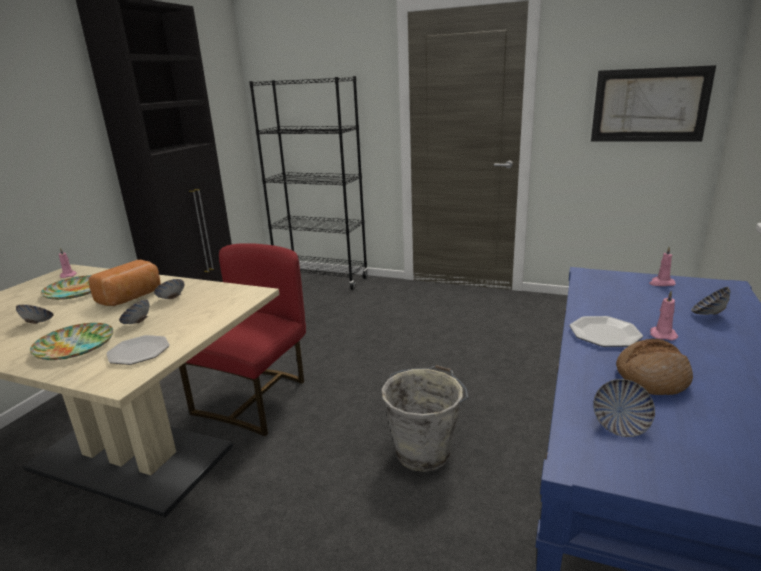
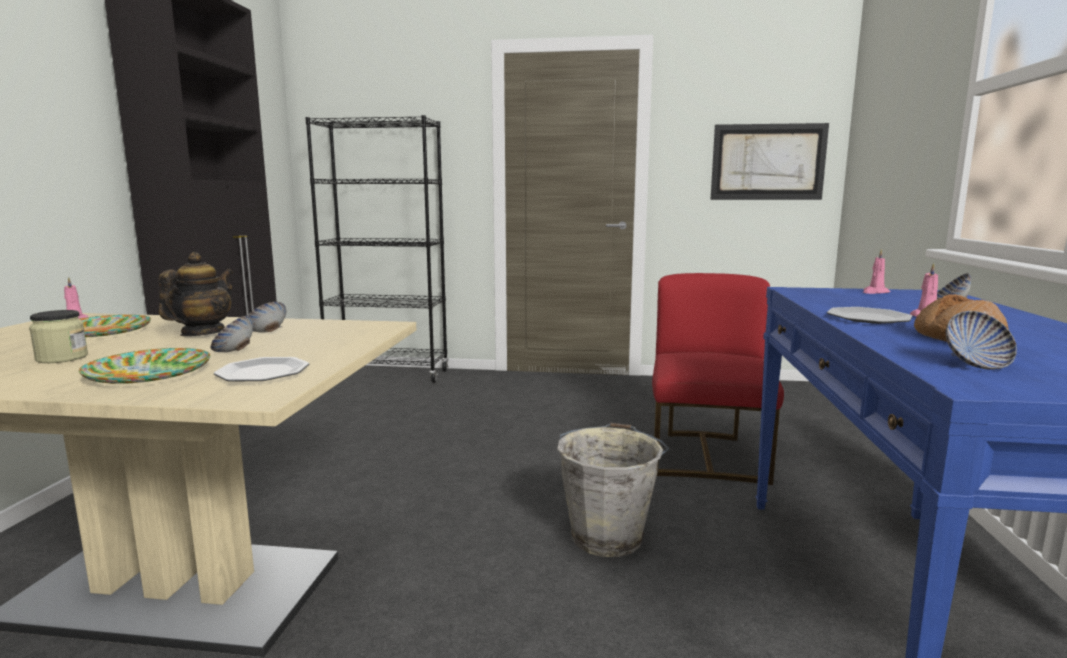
camera: 15 degrees left, 10 degrees down
(38, 323) = (62, 358): bowl -> jar
(132, 297) = (202, 333): bread -> teapot
(256, 399) = (350, 502): red chair -> red chair (707, 456)

